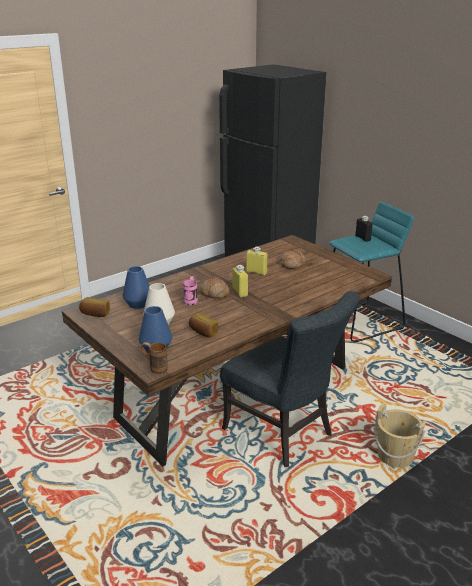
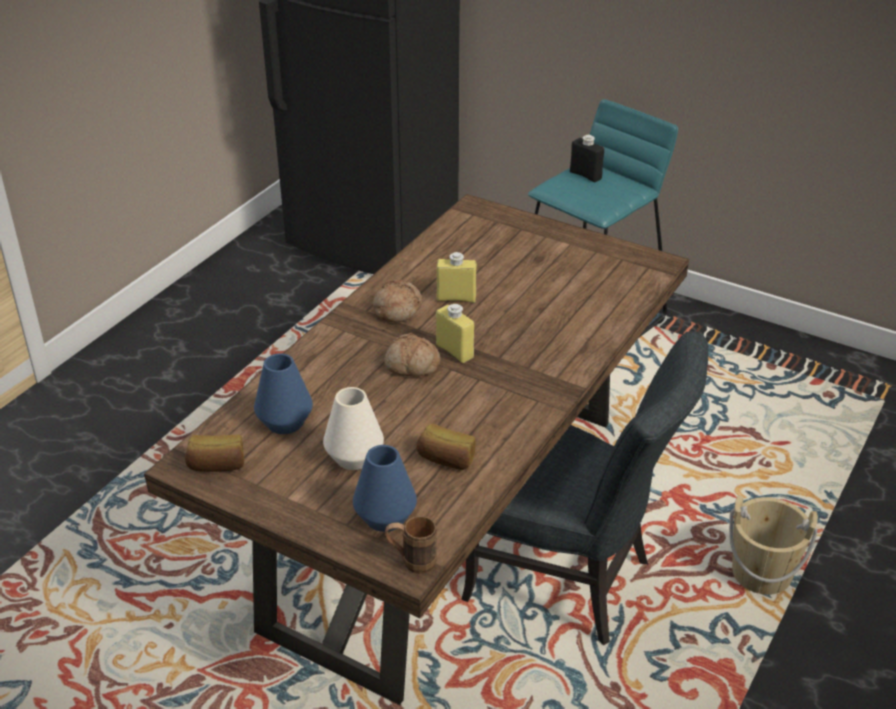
camera: 20 degrees left, 10 degrees up
(191, 300) = (379, 390): pink mug -> none
(292, 264) = (508, 266): bread -> bread (397, 309)

